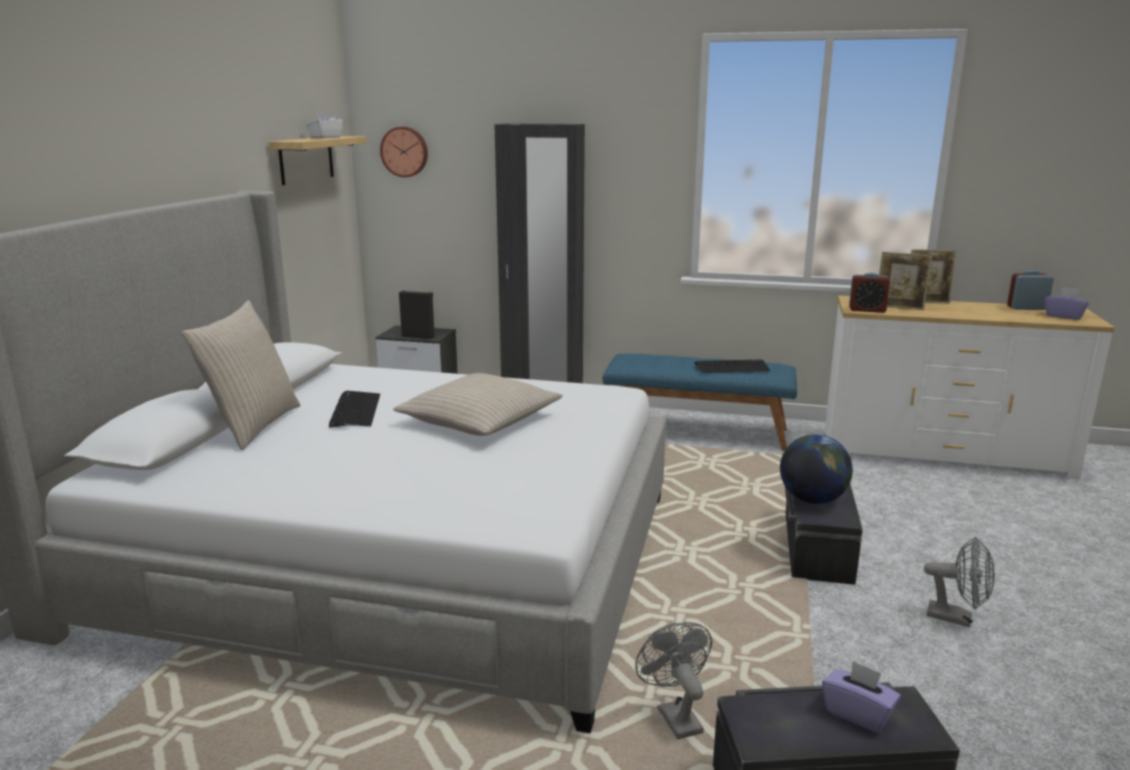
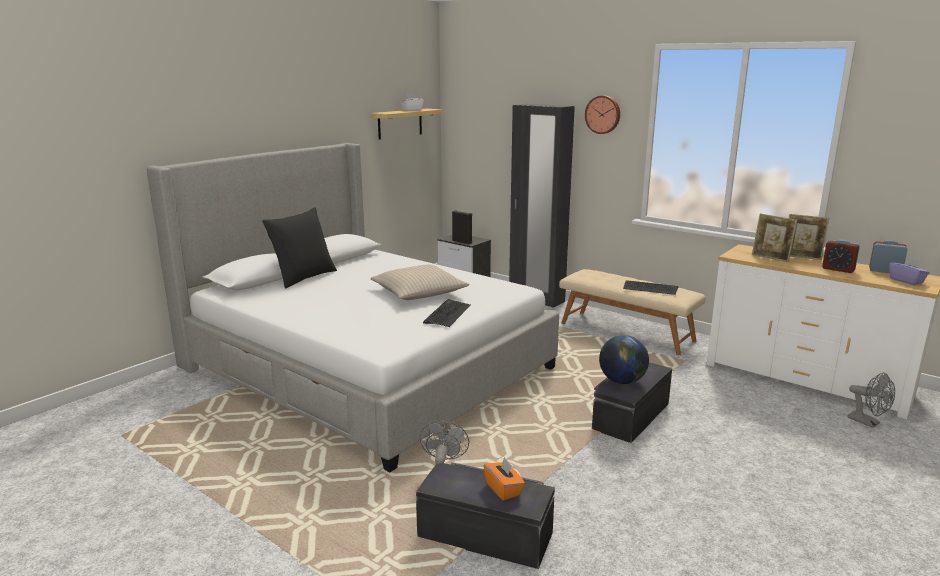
camera: 25 degrees right, 0 degrees up
(252, 426) = (303, 277): beige pillow -> black pillow
(355, 410) = (360, 277): keyboard -> keyboard (447, 314)
(405, 151) = (469, 119): wall clock -> wall clock (603, 114)
(697, 431) = (627, 331): blue bench -> beige bench
(858, 713) = (503, 489): purple tissue box -> orange tissue box
(867, 310) = (740, 257): alarm clock -> alarm clock (838, 269)
(957, 618) = (680, 478): grey fan -> grey fan (868, 422)

